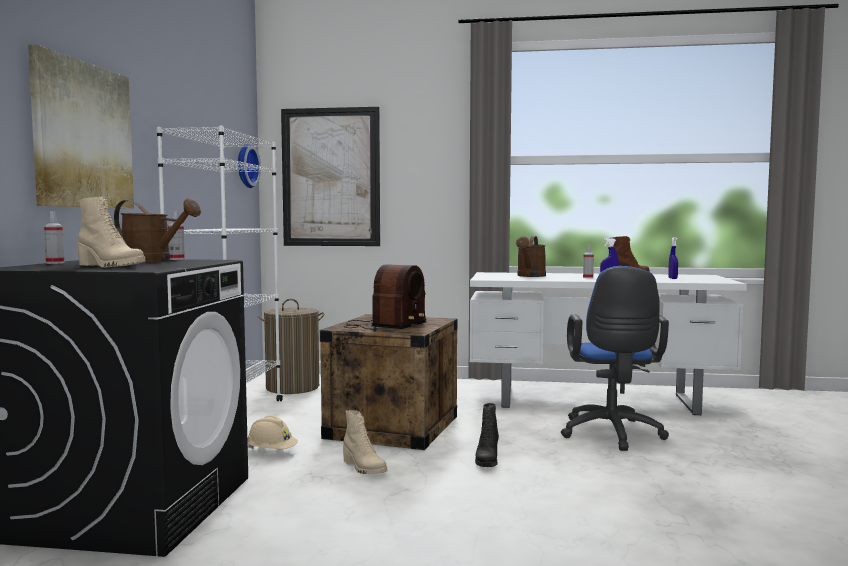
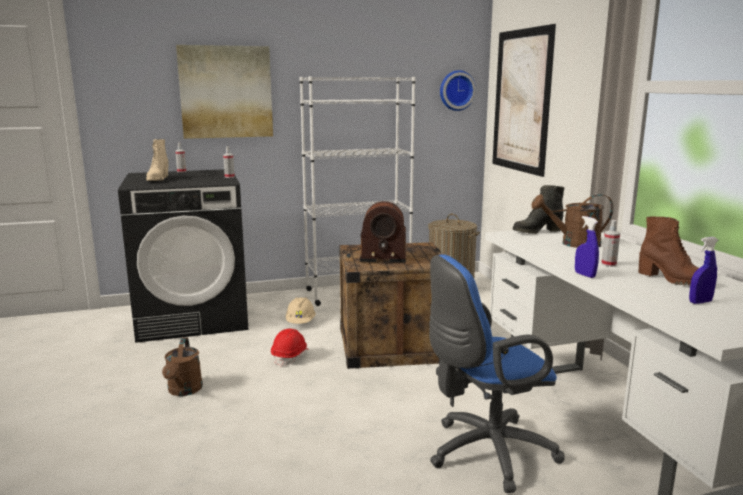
camera: 65 degrees right, 10 degrees up
(154, 261) = (206, 177): brown watering can -> brown watering can (184, 391)
(363, 468) = (290, 357): beige boot -> red hard hat
(486, 460) = (344, 398): black boot -> black boot (536, 231)

